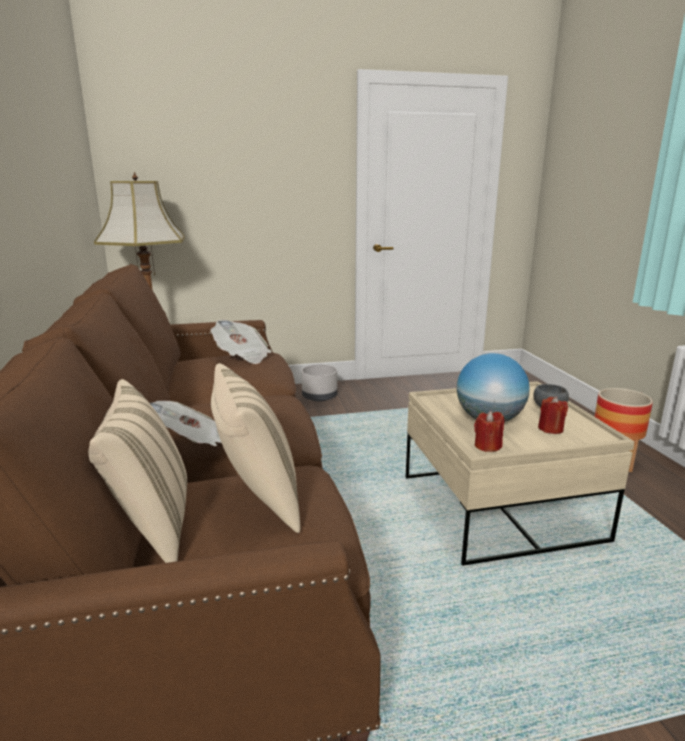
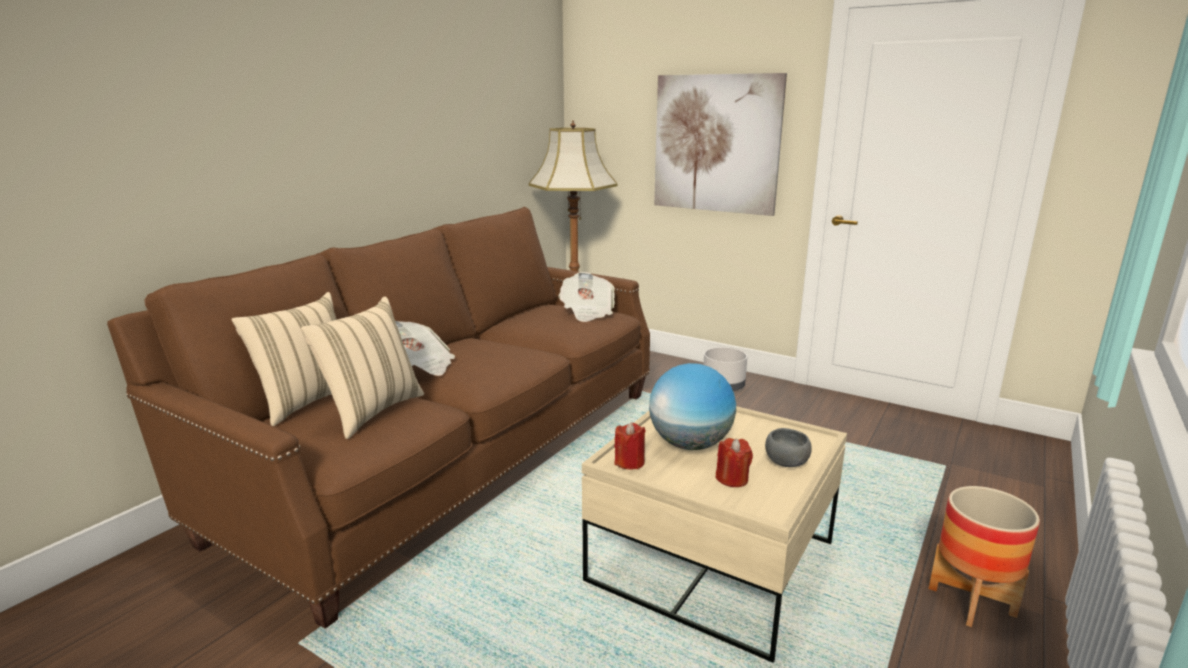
camera: 45 degrees right, 0 degrees up
(271, 193) = (716, 144): none -> picture

